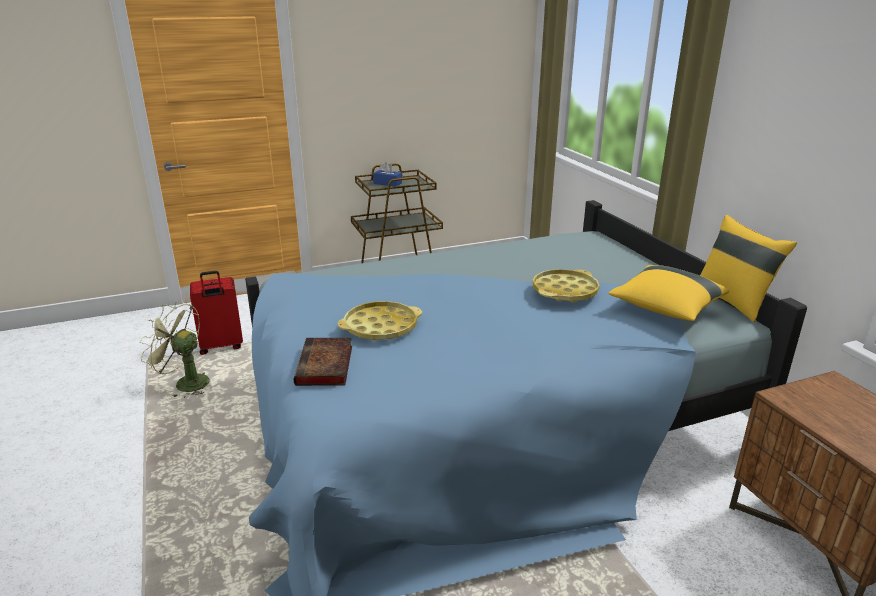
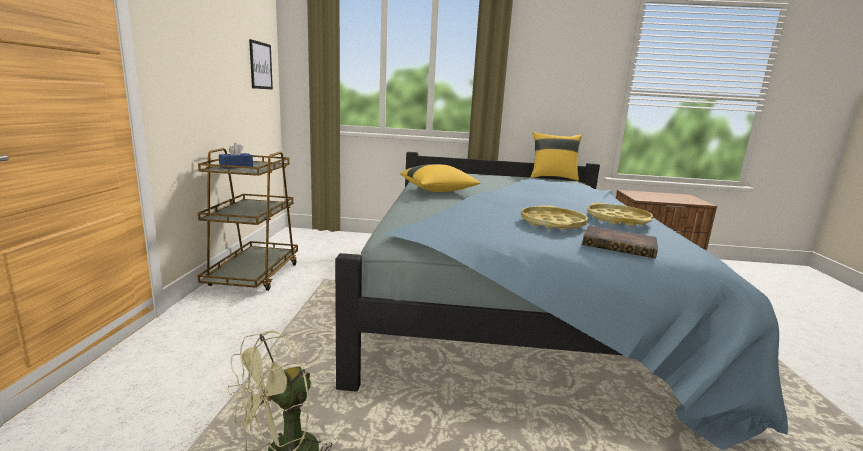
camera: 65 degrees left, 10 degrees down
(221, 346) = (220, 407): red suitcase -> none
(488, 75) = (260, 65): none -> picture
(565, 291) = (525, 187): yellow tray -> yellow tray (618, 220)
(665, 308) = (561, 182): yellow pillow -> yellow pillow (438, 191)

